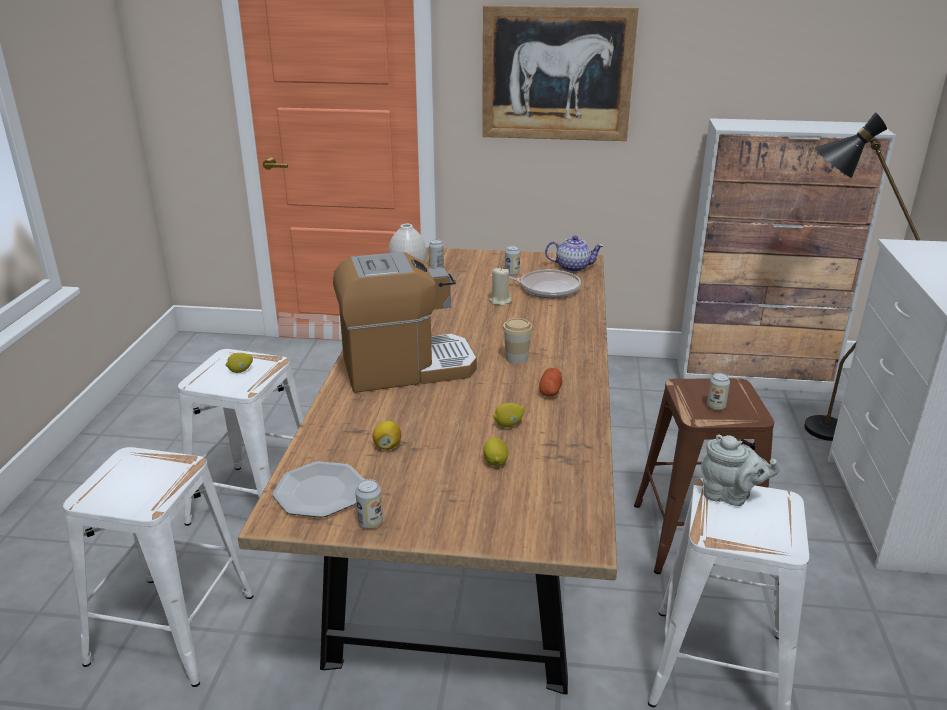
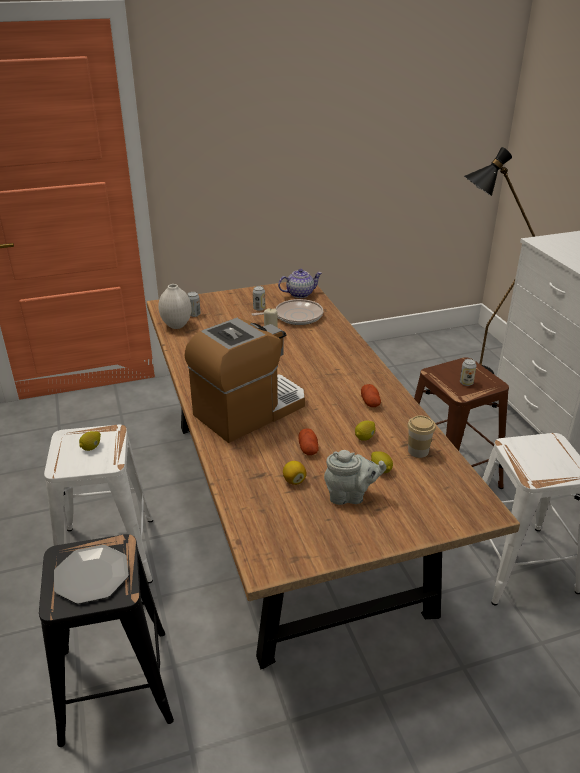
camera: 25 degrees left, 5 degrees up
(170, 628) = (113, 685): white stool -> black stool
(319, 491) = (277, 534): plate -> plate (91, 575)
(370, 522) = (336, 546): can -> none
(433, 419) = (308, 449): none -> potato
(516, 358) = (324, 381): cup -> cup (418, 451)
(557, 74) = (247, 135): picture -> none
(730, 496) = (523, 447): grey teapot -> grey teapot (350, 496)
(754, 377) = (412, 346): cabinet -> none

